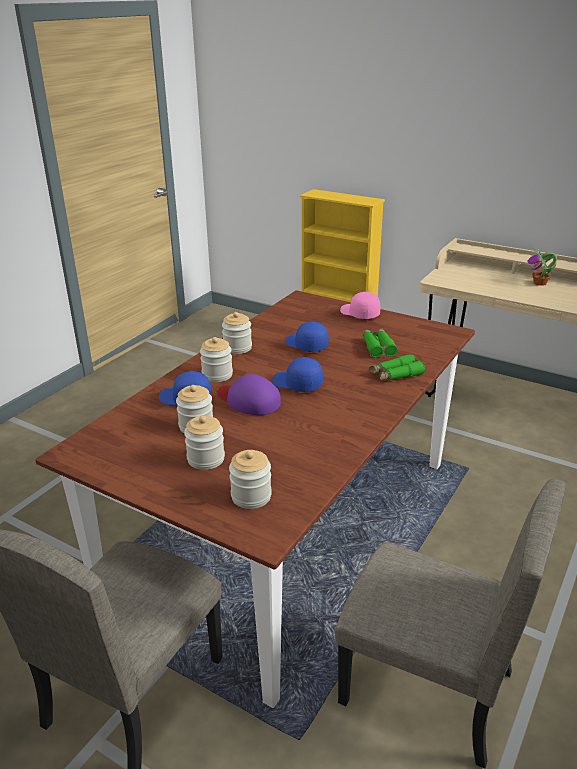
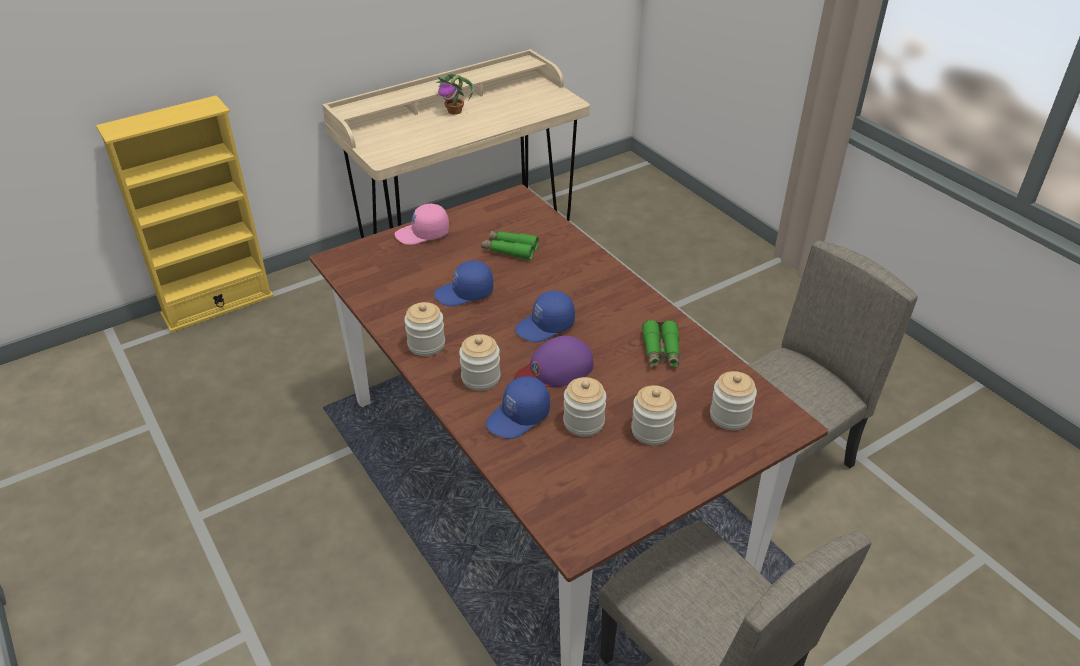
camera: 65 degrees left, 10 degrees up
(395, 375) = (574, 260): green binoculars -> green binoculars (661, 351)

